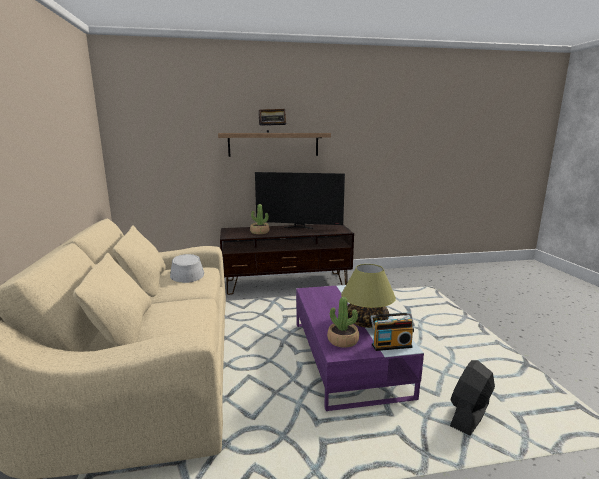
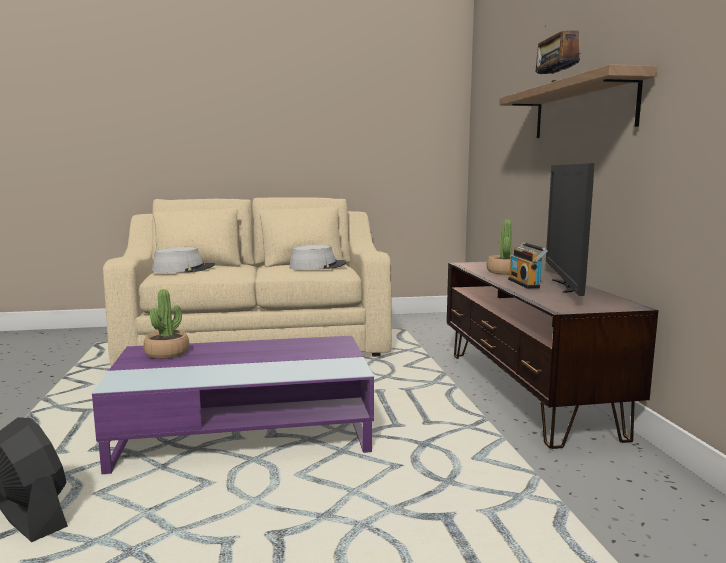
camera: 90 degrees right, 5 degrees down
(172, 325) = (184, 269): none -> grey hat
(366, 322) = (210, 367): table lamp -> none
(391, 345) = (130, 375): radio -> radio (526, 283)

